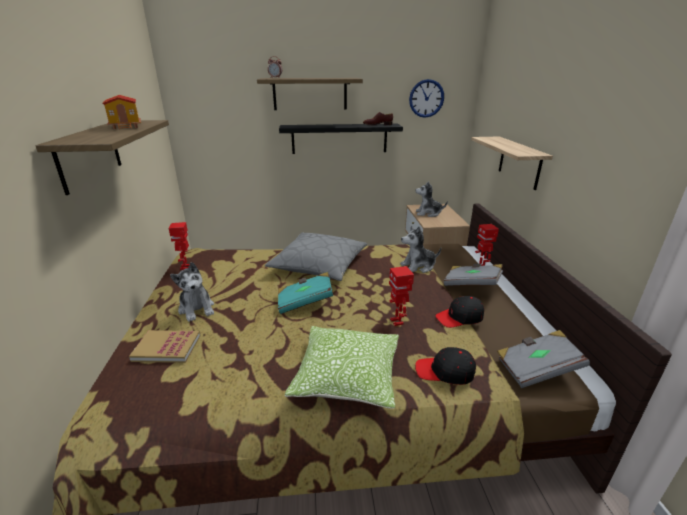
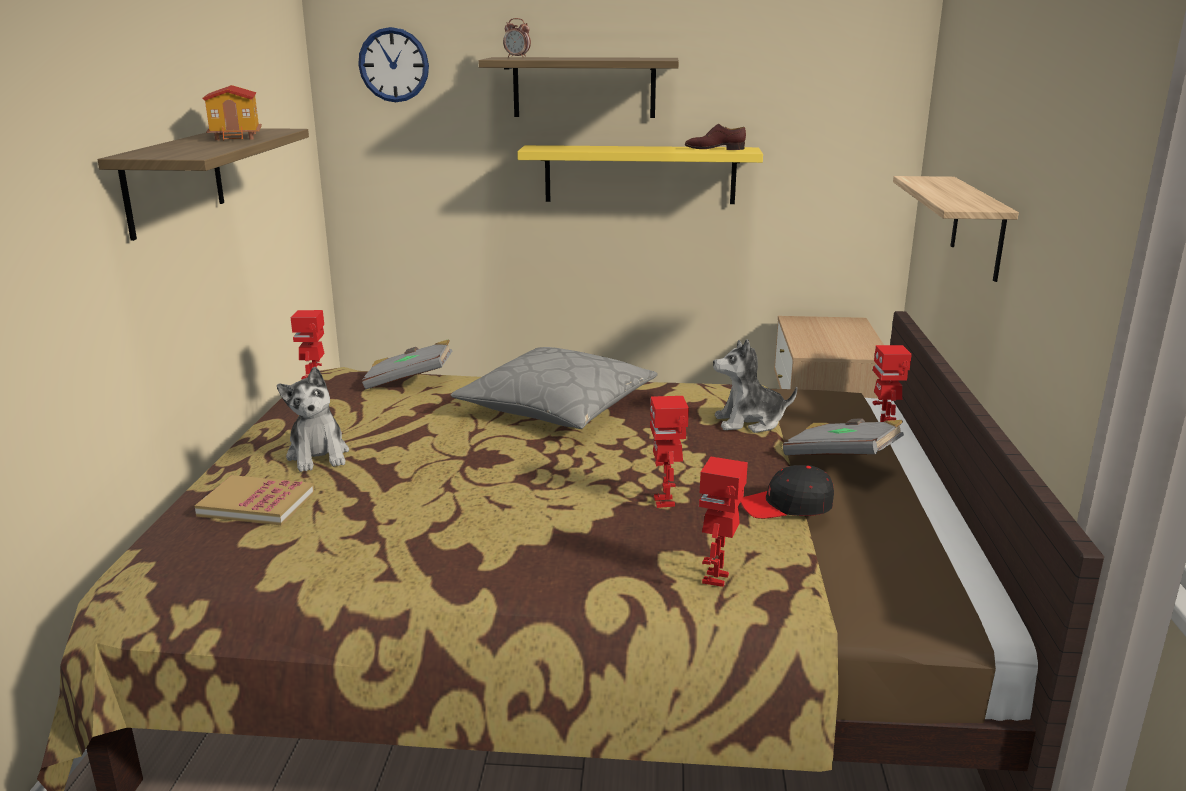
camera: 10 degrees right, 5 degrees down
(305, 302) = (508, 460): turquoise book -> none
(339, 138) = (640, 174): black shelf -> yellow shelf
(347, 376) = (541, 568): pillow -> none
(426, 98) = (819, 99): wall clock -> wall clock (394, 65)
(428, 213) = (816, 333): plush toy -> none
(445, 372) = (717, 579): black cap -> toy robot
(536, 369) = (898, 595): grey book -> grey book (409, 381)

